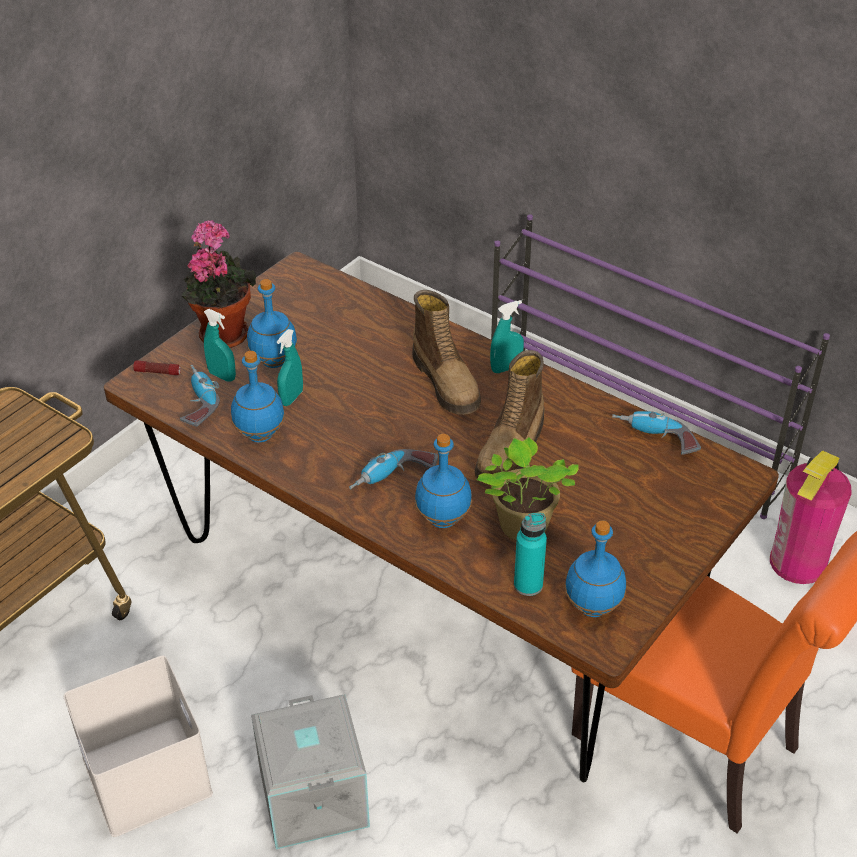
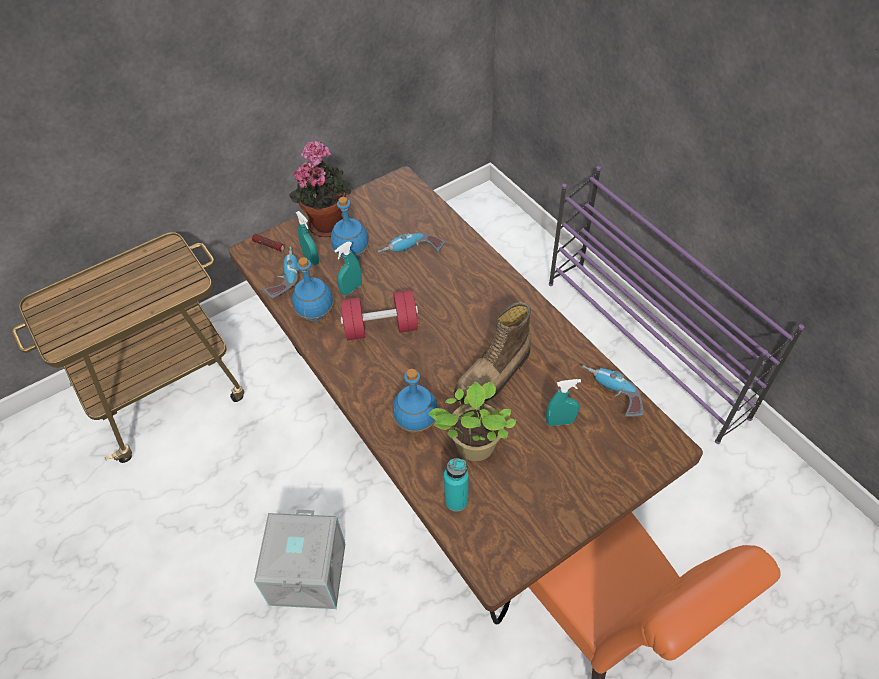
camera: 20 degrees right, 10 degrees up
(143, 774) = (207, 521): white storage box -> none
(350, 431) = (381, 327): none -> red dumbbell
(393, 479) = (394, 377): power drill -> power drill (411, 252)
(447, 383) = (469, 303): boot -> none
(506, 368) = (519, 300): turquoise spray bottle -> turquoise spray bottle (560, 421)
(592, 606) = (498, 535): blue bottle -> none
(798, 562) = (731, 488): fire extinguisher -> none

